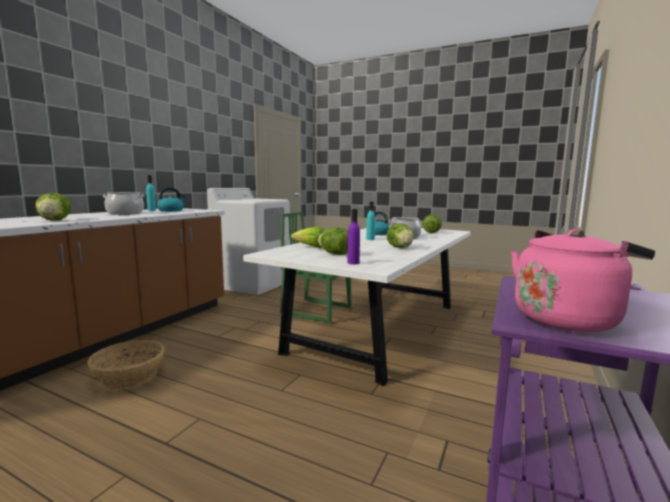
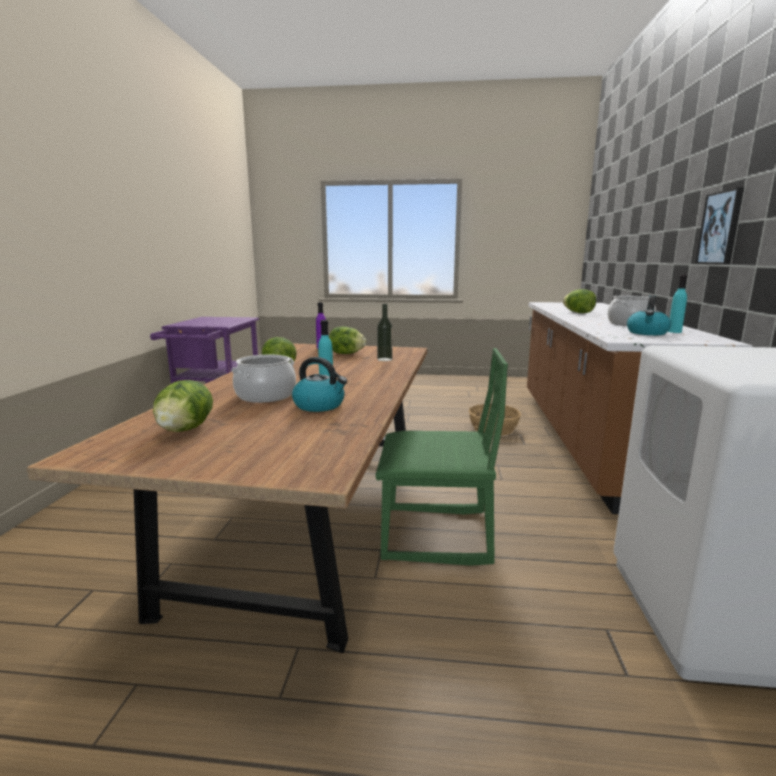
camera: 160 degrees right, 5 degrees up
(120, 145) = (720, 228): none -> picture
(311, 247) = (384, 359): lettuce -> bottle
(379, 327) = (312, 518): white dining table -> brown dining table
(567, 318) = (231, 319): pink kettle -> none

